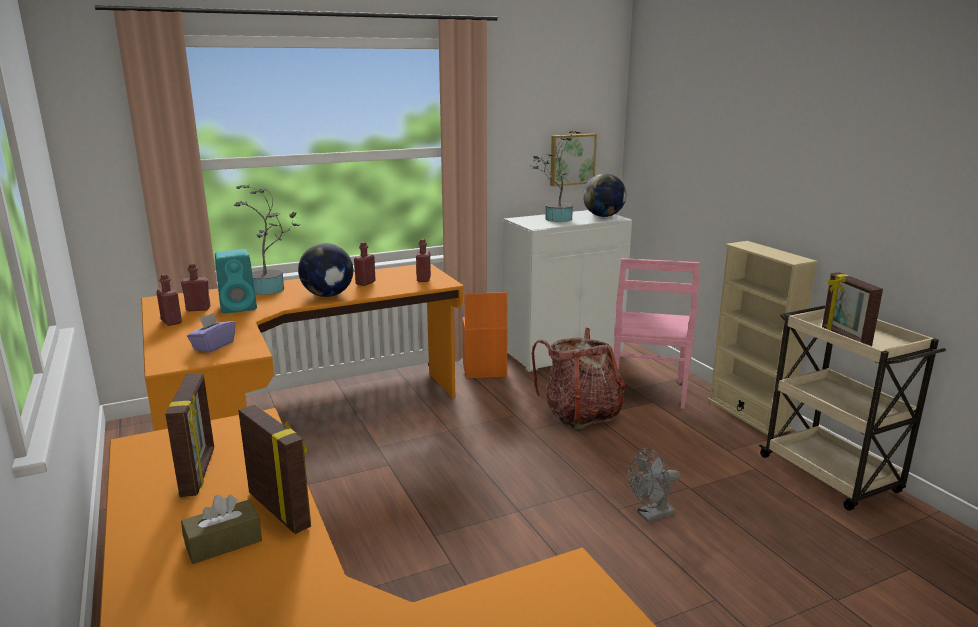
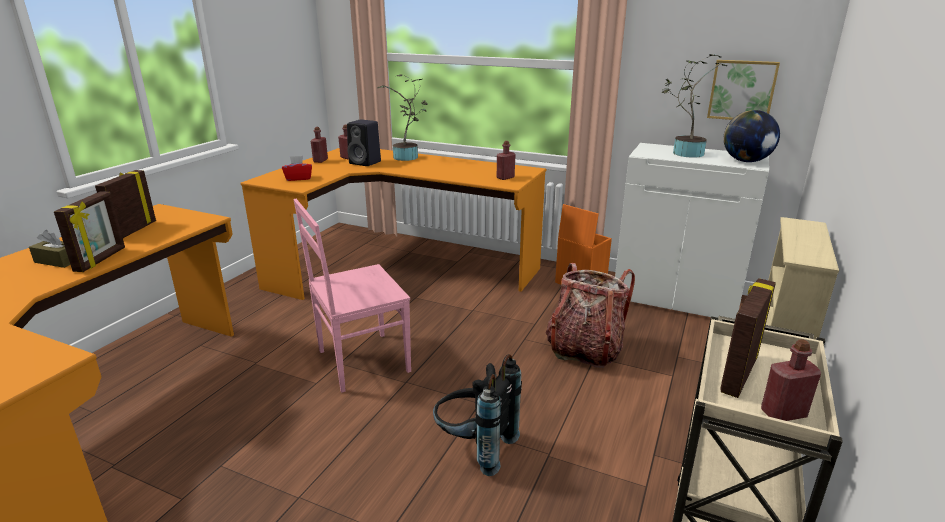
camera: 50 degrees right, 5 degrees up
(199, 472) = (133, 230): picture frame -> picture frame turned 150 degrees clockwise
(213, 346) = (298, 178): purple tissue box -> red tissue box
(240, 307) = (366, 163): turquoise speaker -> black speaker
(328, 295) = (423, 170): globe -> none
(365, 283) = (464, 169): red bottle -> red bottle (783, 414)
(647, 393) = (684, 366): pink chair -> pink chair (360, 362)
(651, 515) = (475, 448): grey fan -> black backpack

